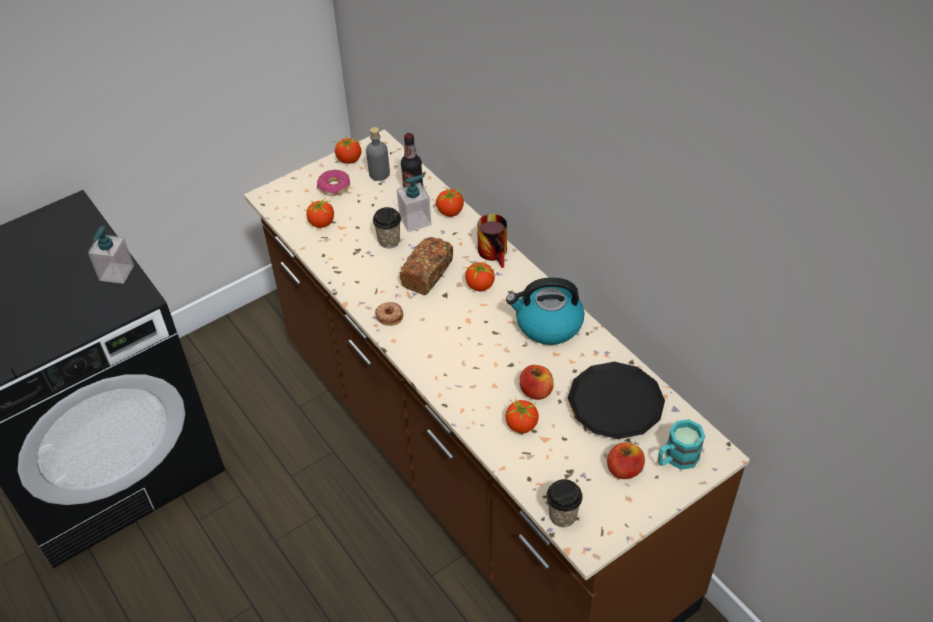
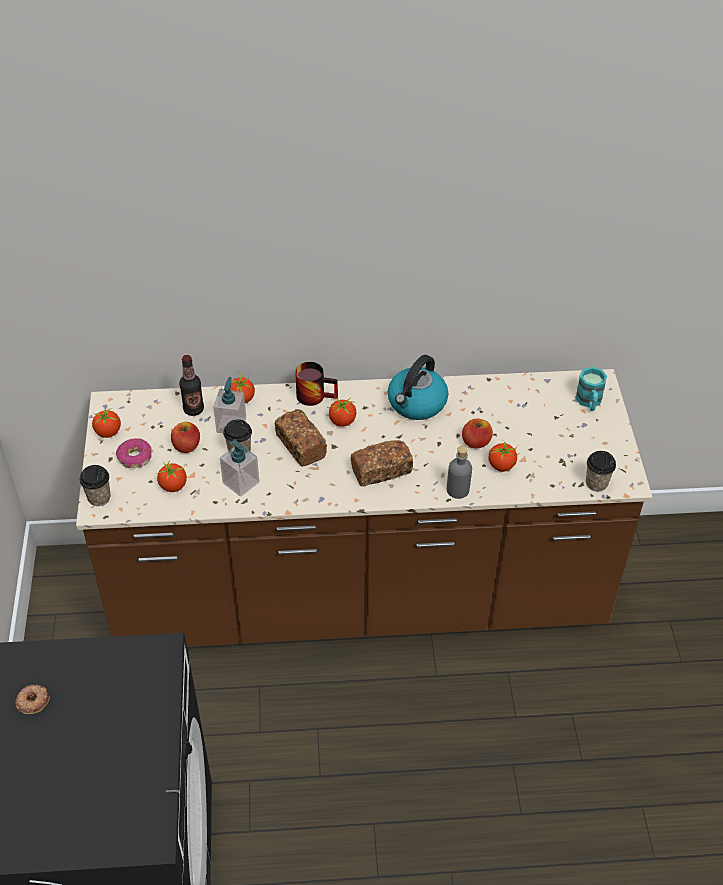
camera: 60 degrees left, 0 degrees up
(116, 273) = (107, 658): soap dispenser -> soap dispenser (241, 483)
(278, 191) = (99, 498): none -> cup
(379, 174) = (148, 421): grey bottle -> grey bottle (458, 490)
(389, 315) = (326, 490): donut -> donut (32, 701)
(442, 340) = (381, 470): none -> bread
(615, 404) = (520, 407): black plate -> none
(624, 469) = (580, 432): apple -> apple (186, 446)

